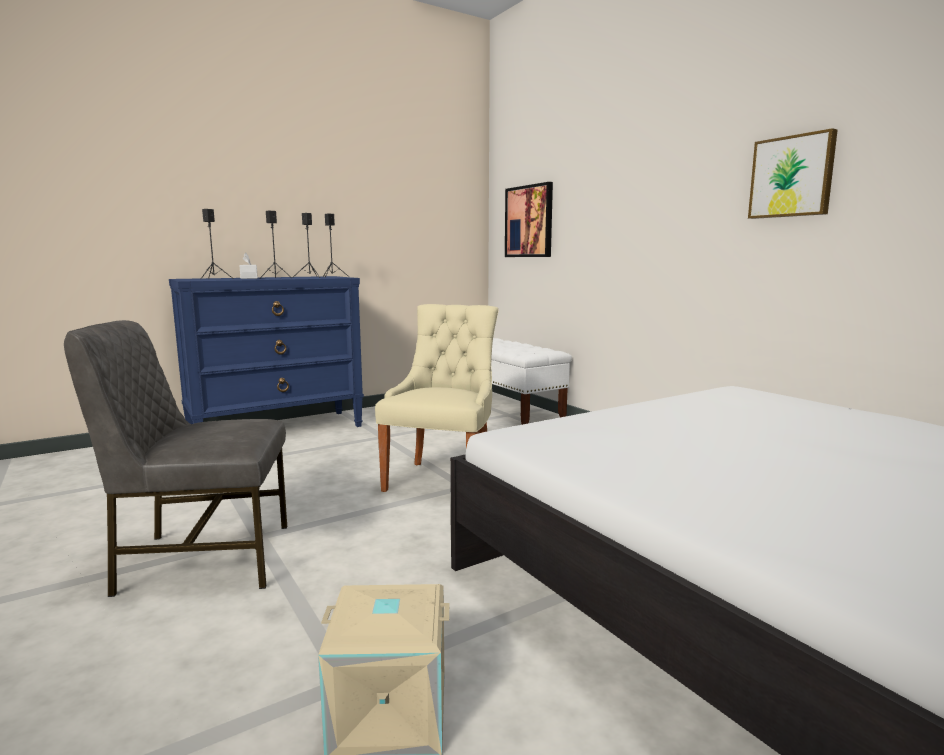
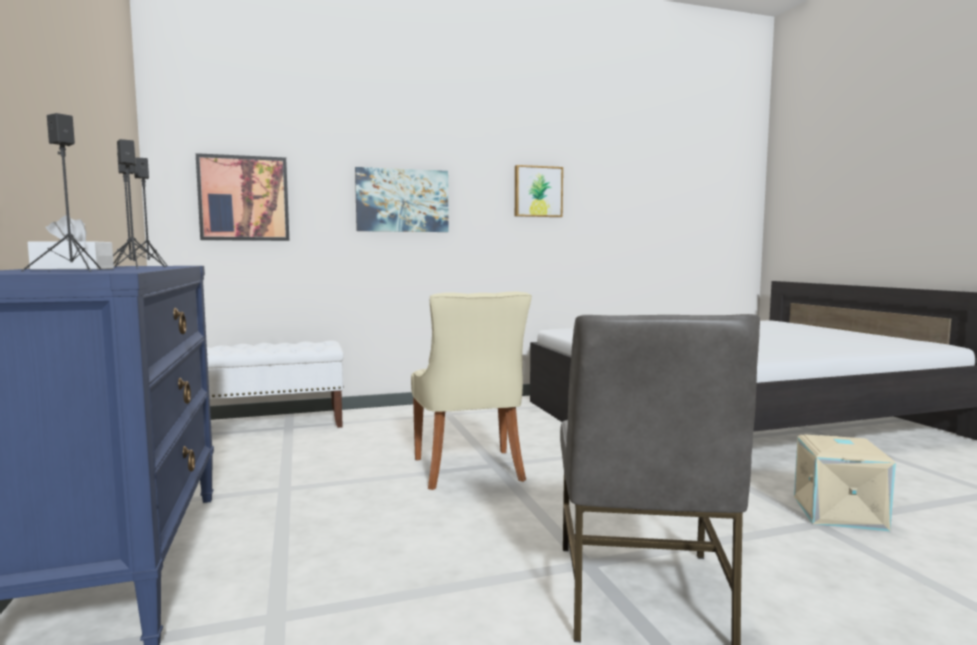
camera: 75 degrees left, 5 degrees down
(443, 479) = (469, 471): beige chair -> beige chair turned 135 degrees counterclockwise
(630, 211) = (402, 200): none -> picture

